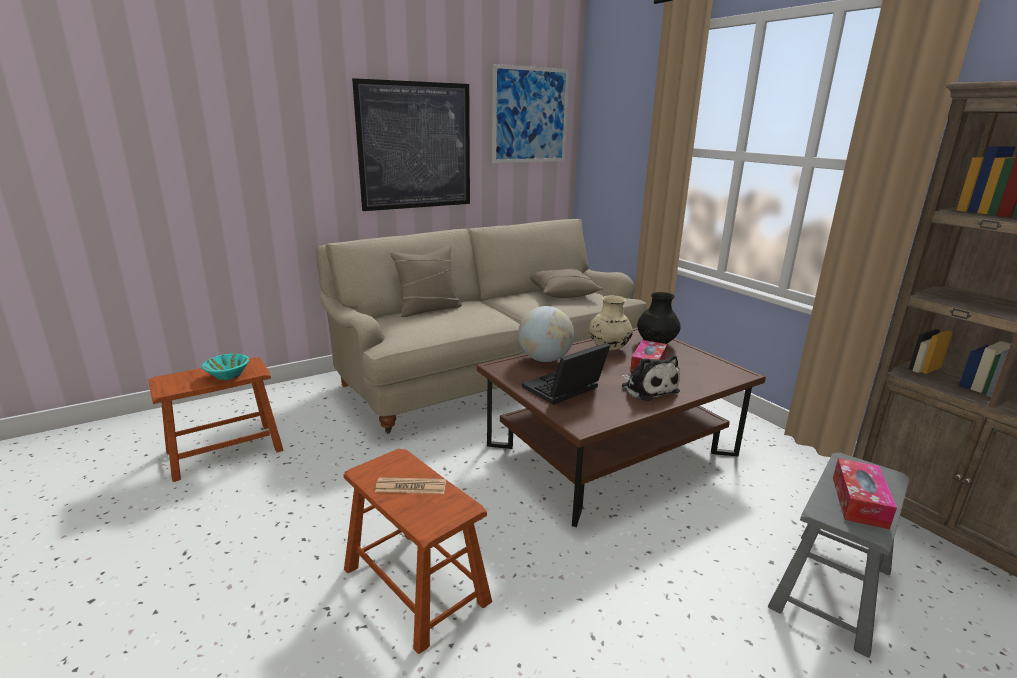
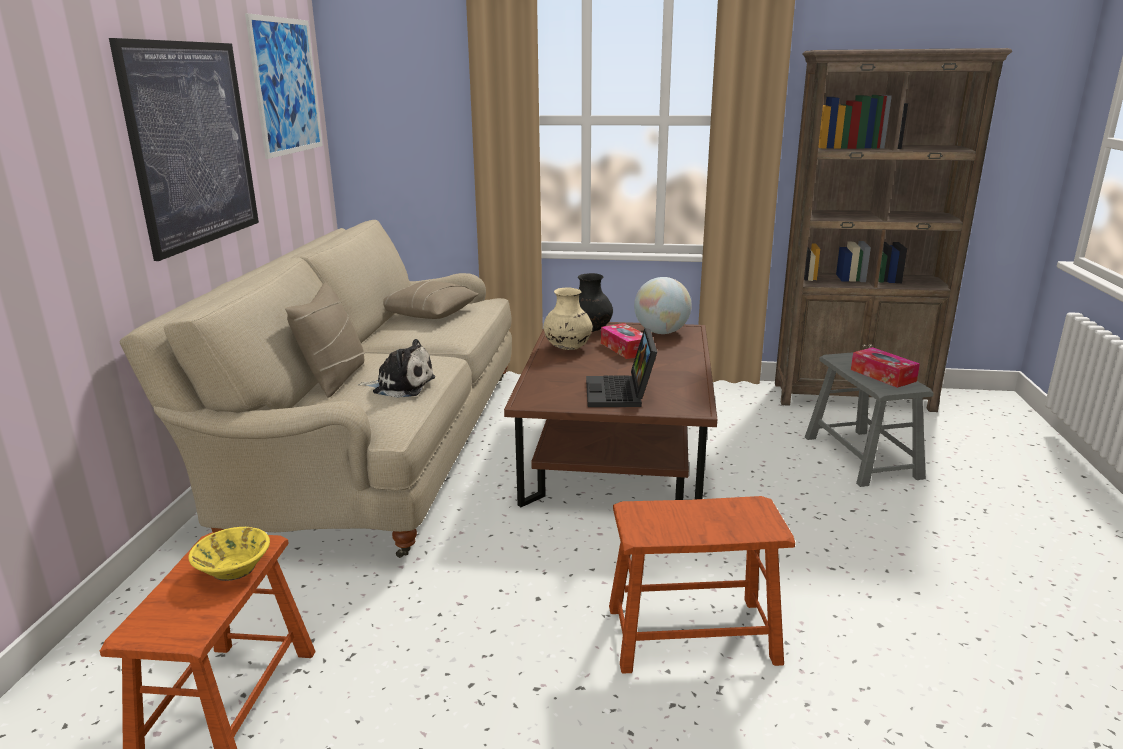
camera: 50 degrees left, 0 degrees up
(227, 375) = (233, 570): turquoise bowl -> yellow bowl
(411, 487) = (696, 518): newspaper -> none
(544, 359) = (547, 378): globe -> globe (661, 332)
(648, 388) = (666, 365): plush toy -> plush toy (400, 385)

